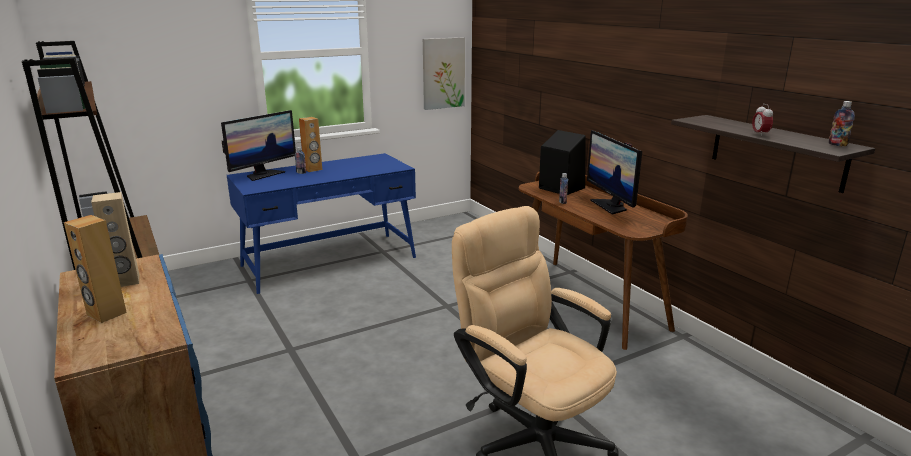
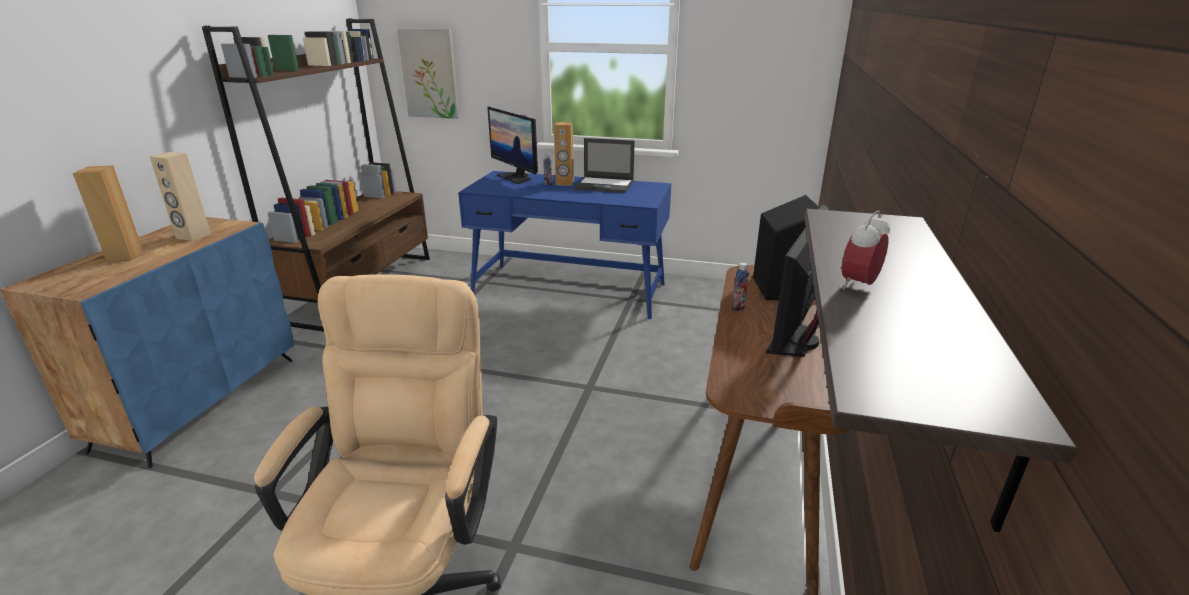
camera: 45 degrees right, 5 degrees up
(263, 174) = (516, 177): monitor -> monitor turned 60 degrees clockwise
(346, 164) = (605, 185): none -> laptop
(443, 73) = (786, 90): picture -> picture (430, 74)
(837, 145) = (966, 384): bottle -> none

